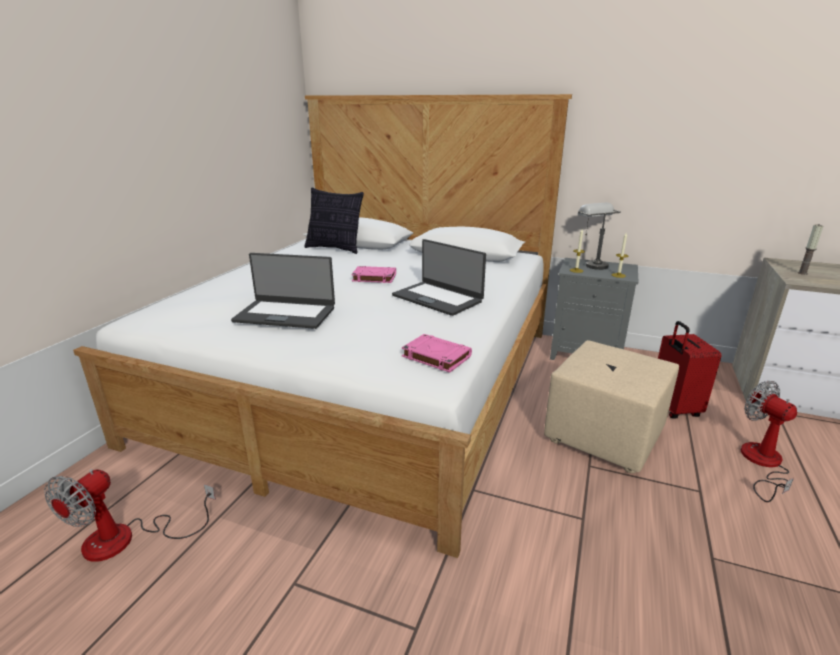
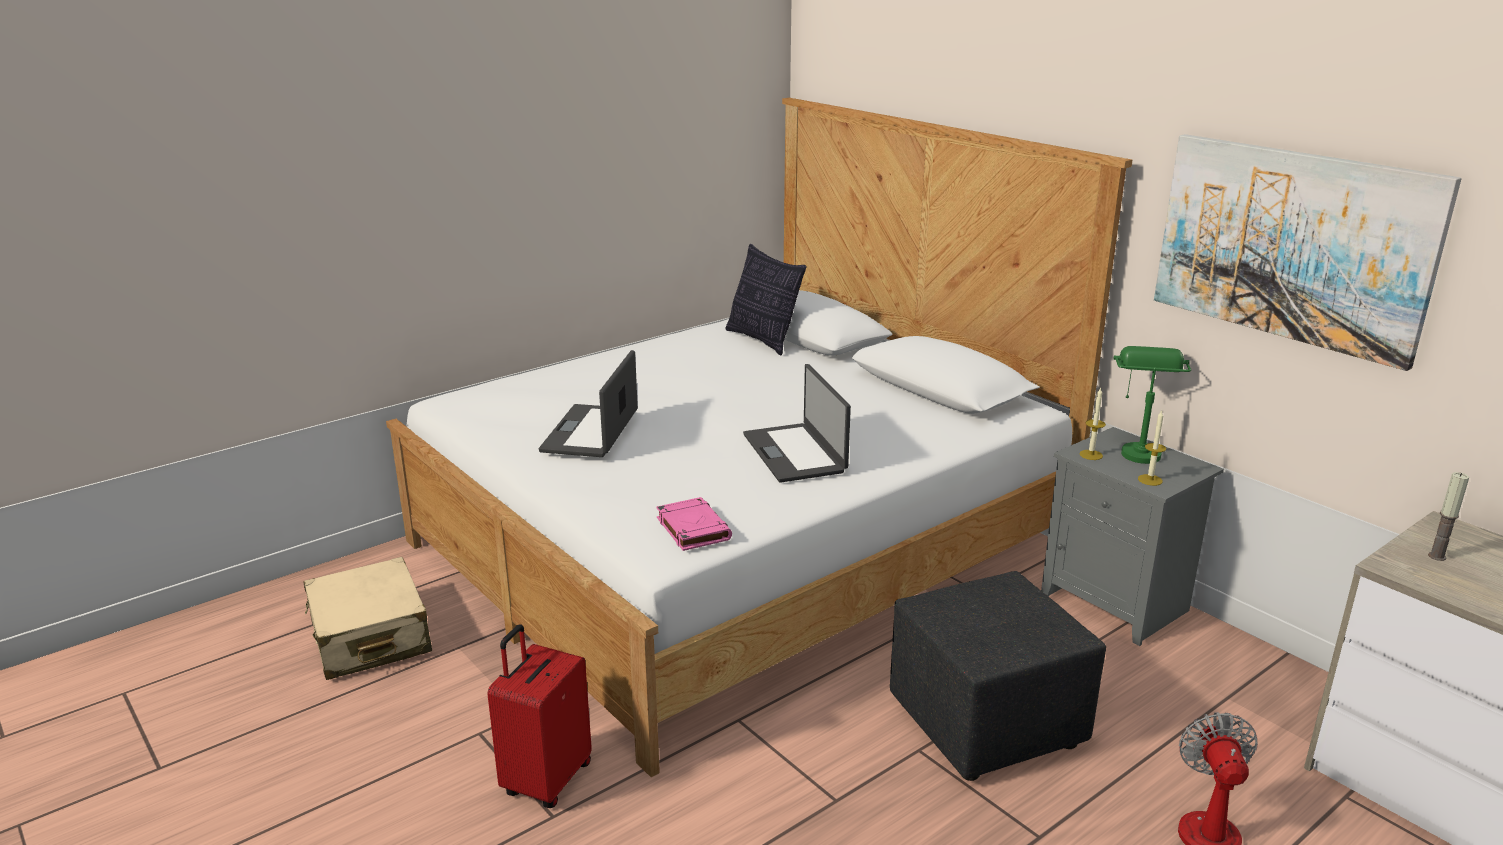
camera: 30 degrees right, 0 degrees up
(126, 539) = (370, 637): fan -> beige suitcase
(285, 314) = (592, 432): laptop -> laptop turned 60 degrees clockwise
(373, 278) = (753, 402): pink book -> none
(591, 264) = (1137, 449): grey table lamp -> green table lamp
(605, 436) = (988, 725): beige ottoman -> black ottoman
(673, 408) = (1155, 727): red suitcase -> red suitcase (545, 780)
(676, 128) = (1292, 245): none -> picture

